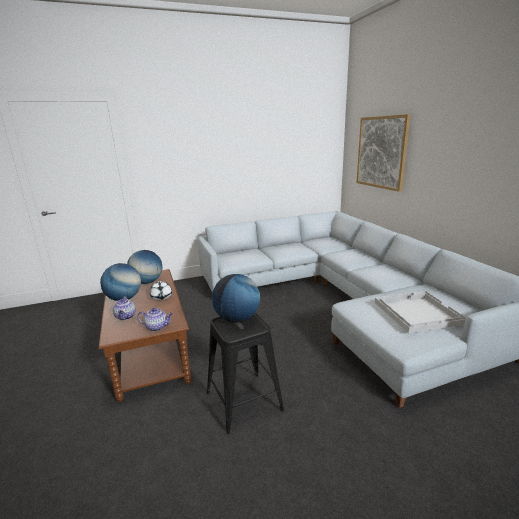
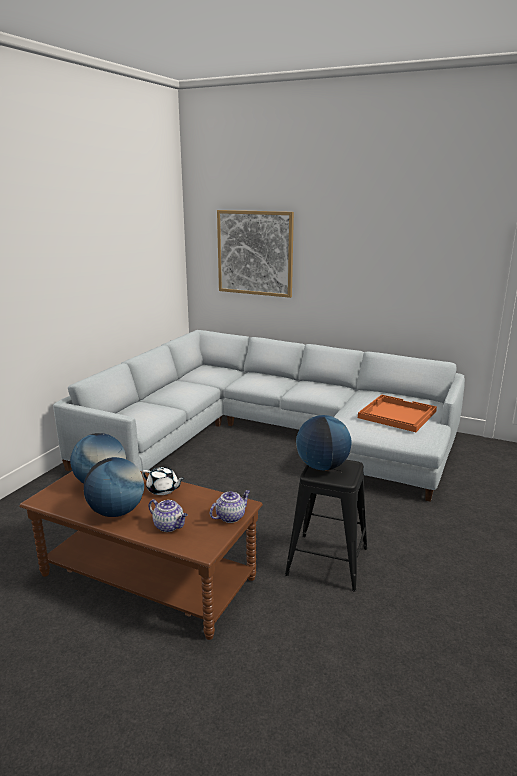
camera: 45 degrees left, 0 degrees up
(416, 312) = (396, 414): white tray -> orange tray

